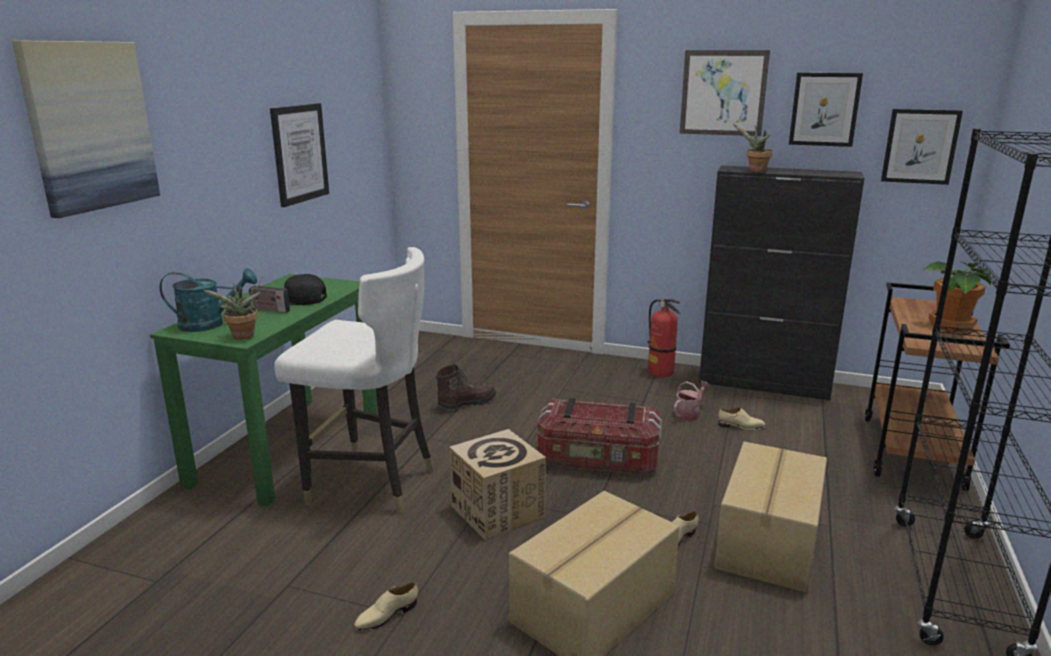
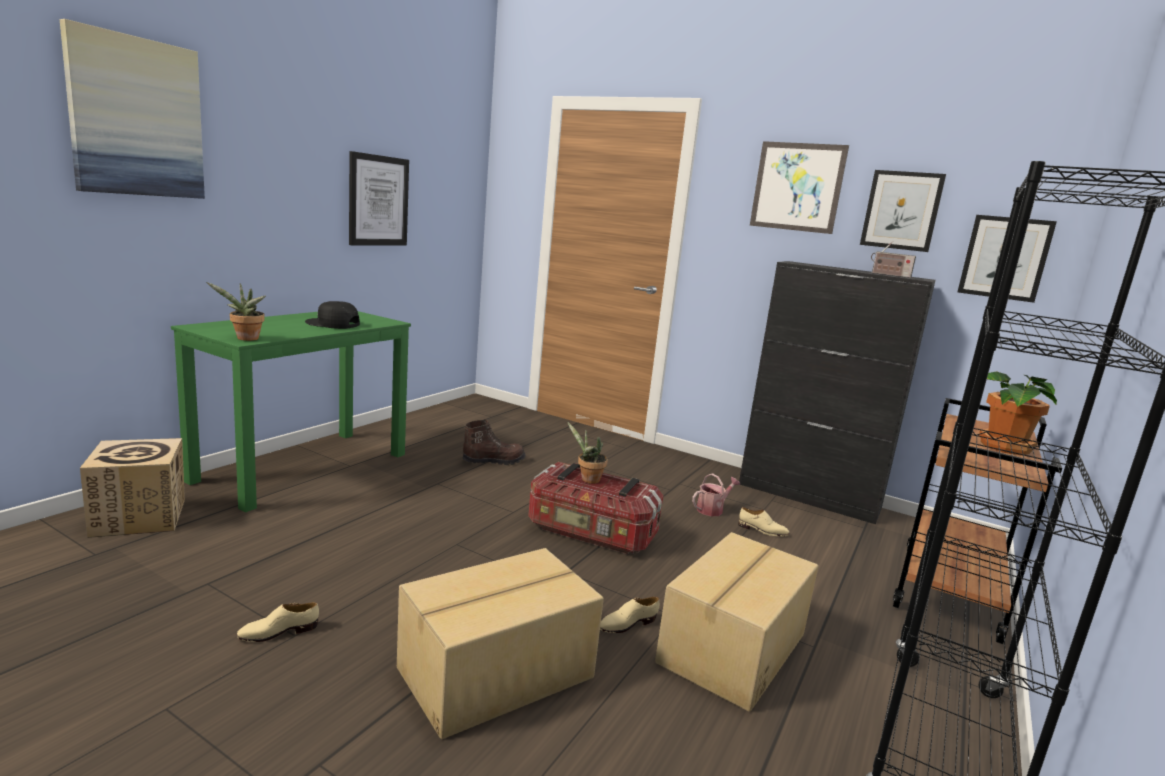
camera: 10 degrees right, 5 degrees down
(210, 324) = (231, 327): turquoise watering can -> none
(269, 310) = (296, 326): radio -> radio (889, 275)
(370, 484) = (353, 511): white chair -> none
(497, 511) = (458, 559): cardboard box -> cardboard box (139, 517)
(661, 372) = (703, 469): fire extinguisher -> none
(755, 171) = (817, 266): potted plant -> potted plant (587, 479)

